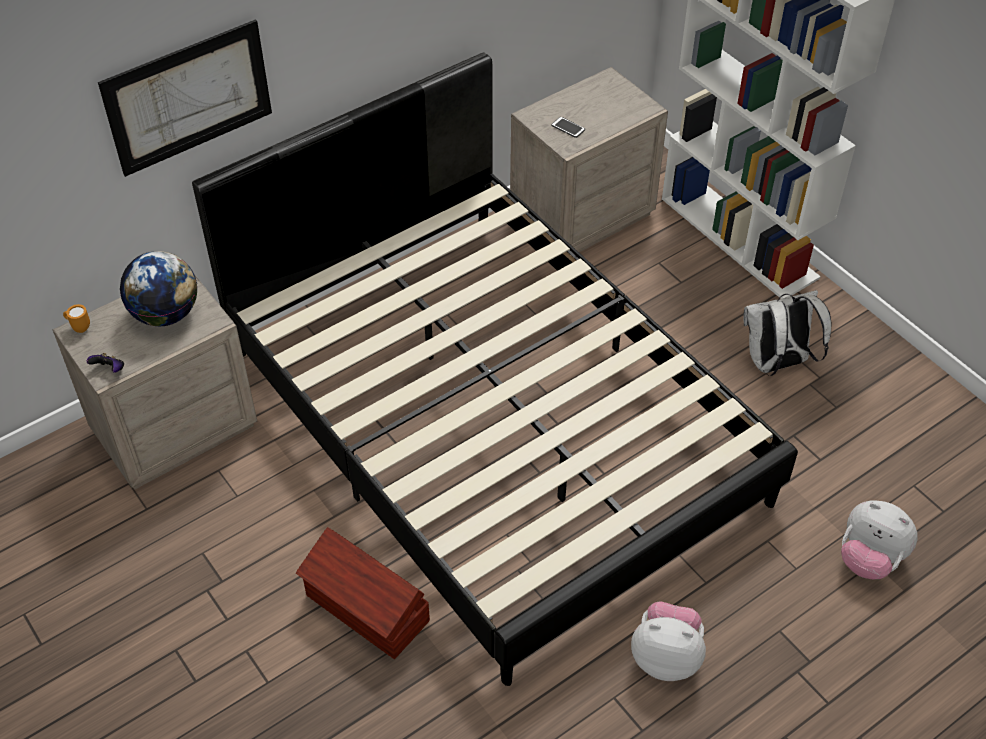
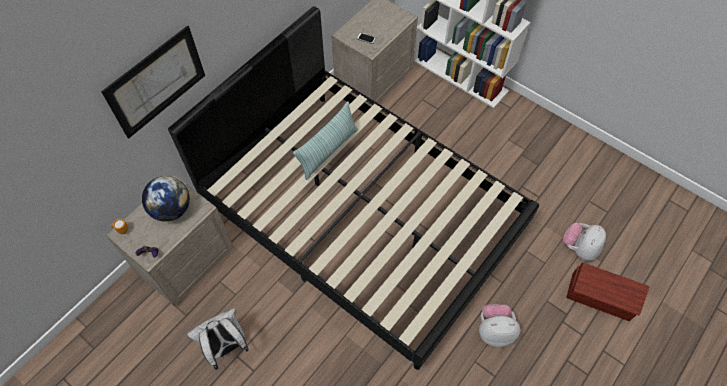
camera: 15 degrees left, 10 degrees up
(367, 610) = (329, 345): brown storage box -> brown storage box (600, 298)
(455, 294) = (328, 151): none -> pillow
(776, 363) = (501, 146): white backpack -> white backpack (226, 346)
(869, 559) = (579, 248): plush toy -> plush toy turned 105 degrees clockwise

